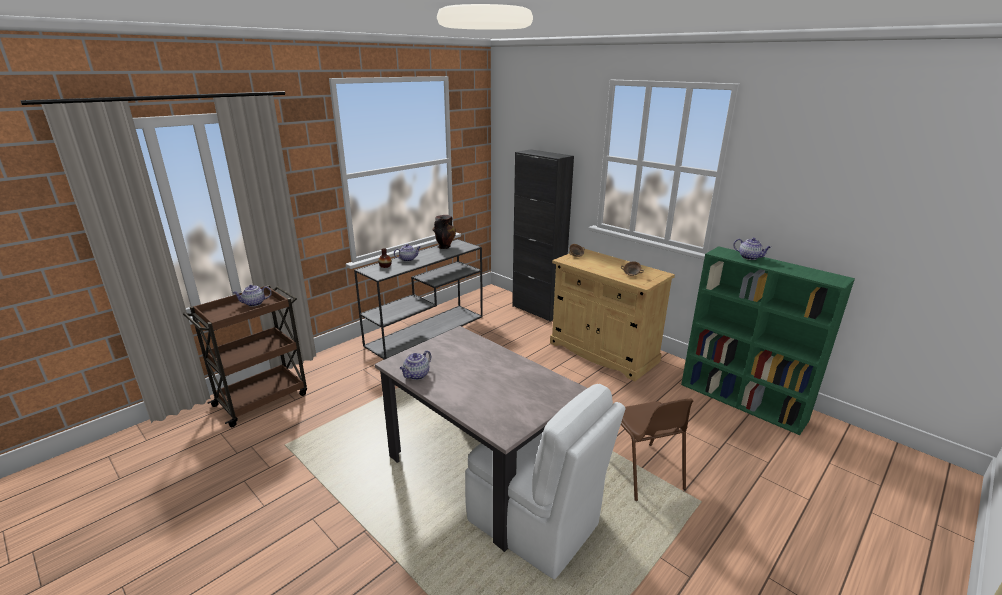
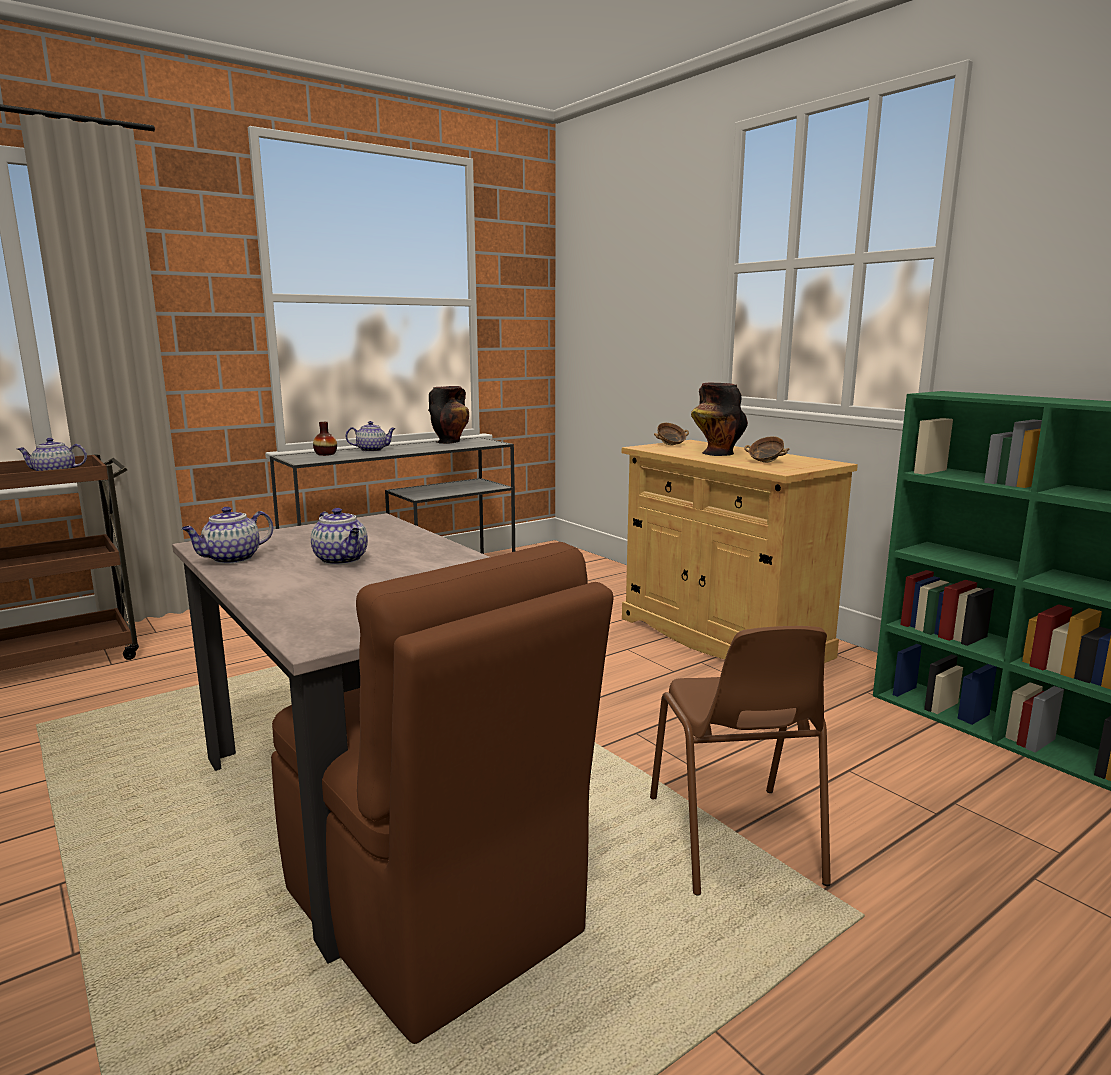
camera: 10 degrees right, 10 degrees down
(535, 524) = (434, 916): white chair -> brown chair
(537, 310) = (620, 575): black cabinet -> none
(603, 265) = (716, 453): none -> vase
(750, 257) = (1006, 396): teapot -> teapot (342, 560)

